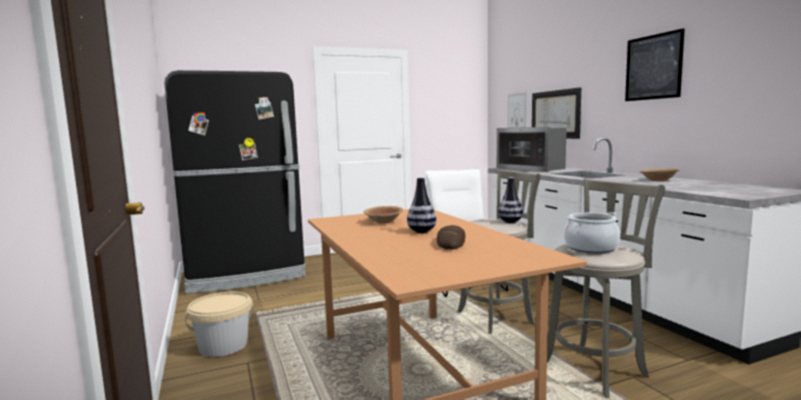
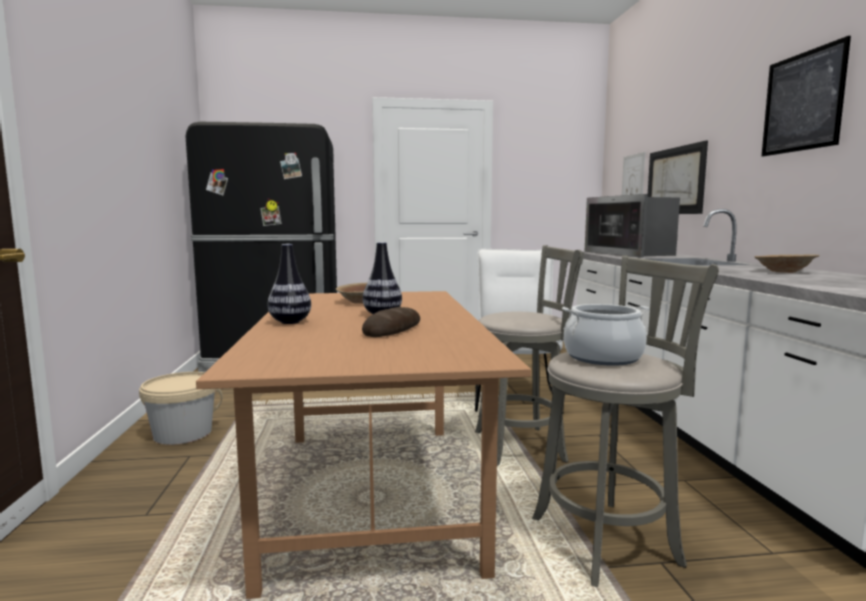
camera: 15 degrees right, 0 degrees up
(510, 222) = (543, 317): vase -> vase (290, 322)

